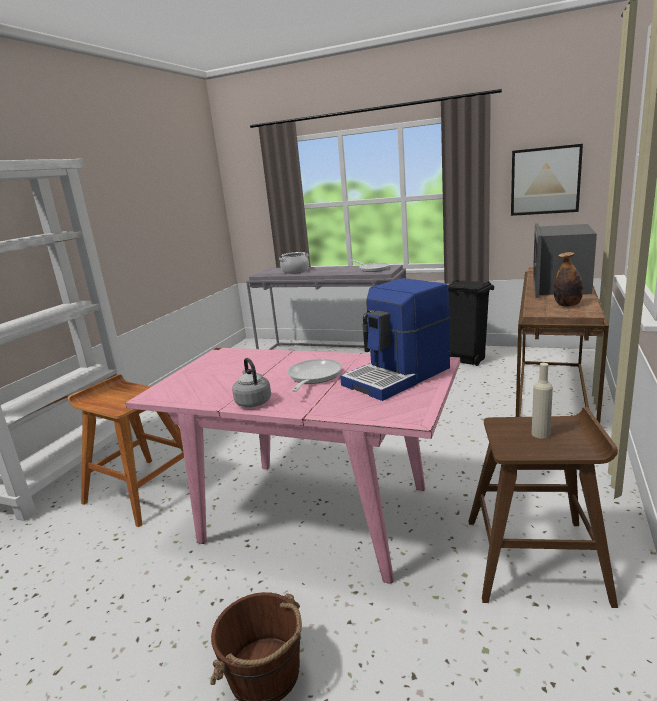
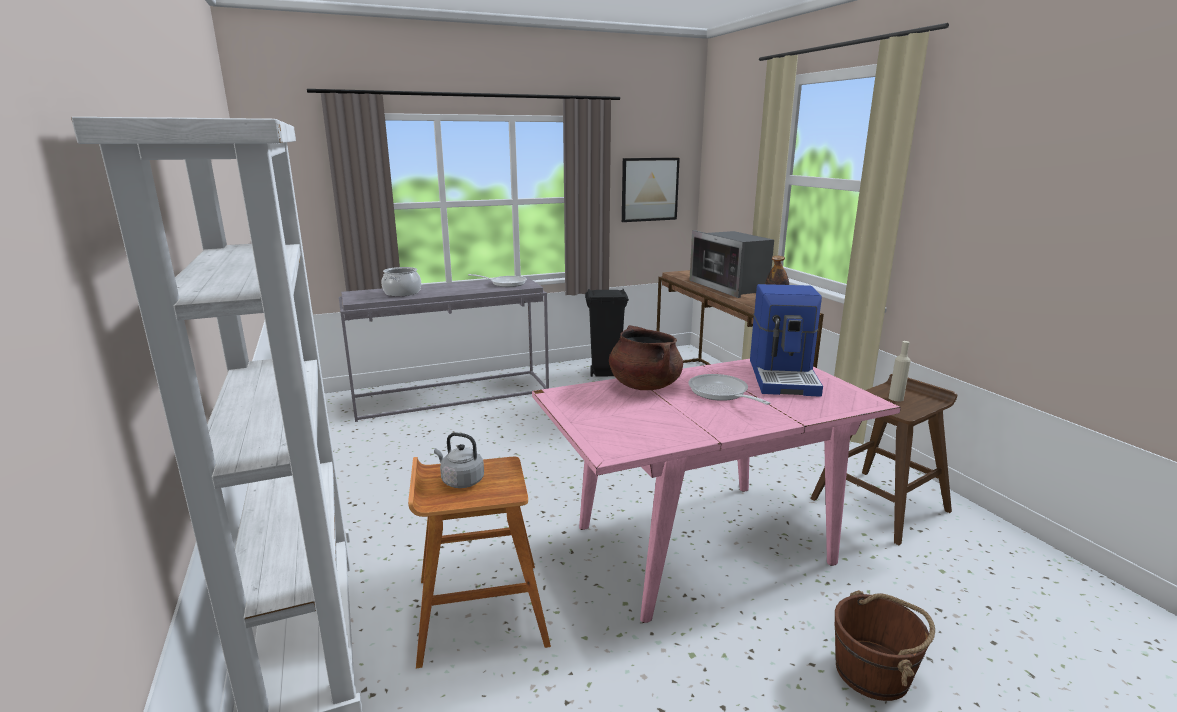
camera: 45 degrees left, 0 degrees up
(252, 402) = (729, 426): grey kettle -> grey kettle (460, 481)
(281, 359) = (644, 385): none -> brown cooking pot

